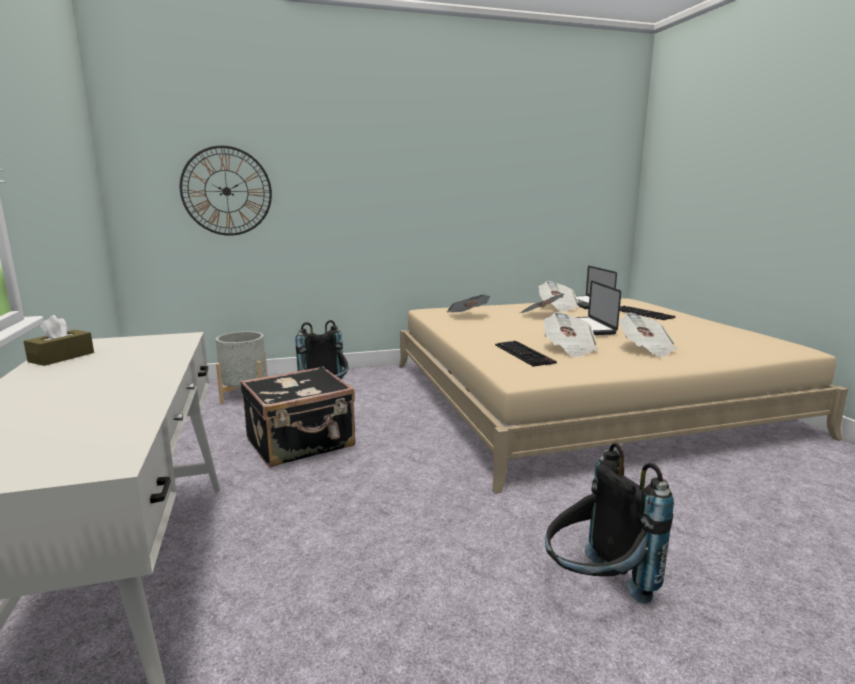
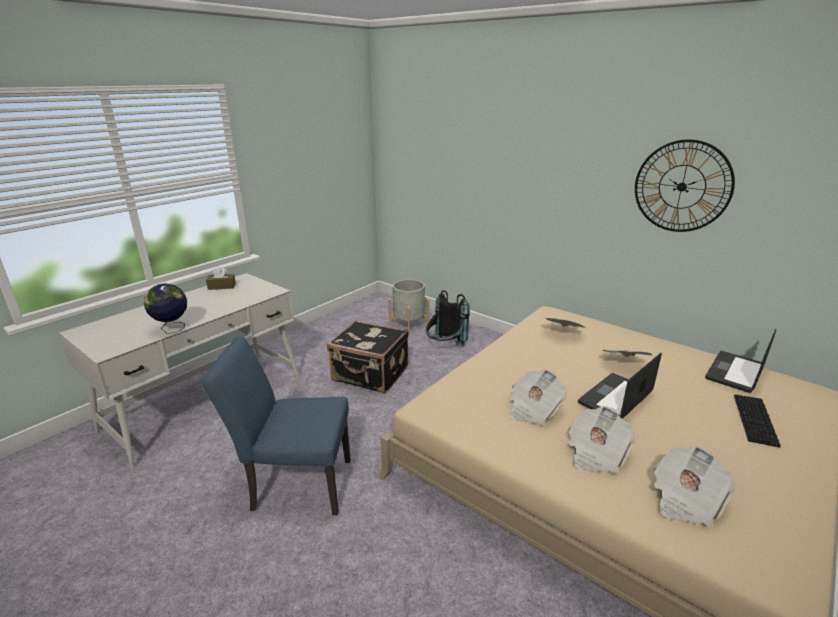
camera: 55 degrees right, 10 degrees up
(146, 402) = (172, 329): none -> globe
(226, 191) = (435, 176): wall clock -> wall clock (681, 187)
(445, 553) = (294, 484): none -> blue chair
(525, 354) = (487, 393): keyboard -> none
(558, 307) = (675, 363): newspaper -> newspaper (685, 500)
(595, 588) = (298, 565): black backpack -> none

